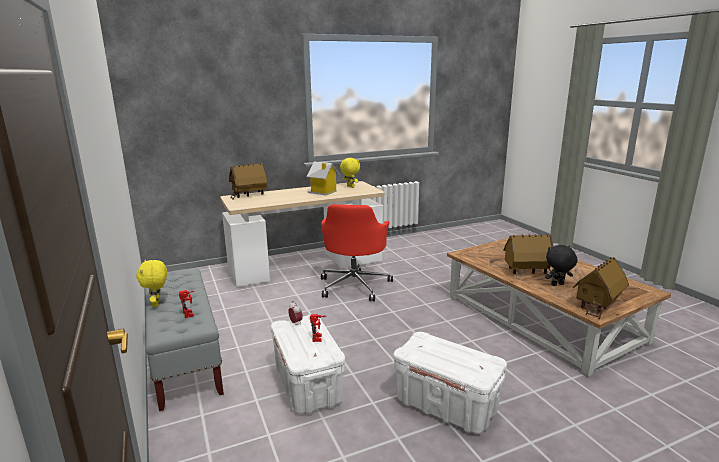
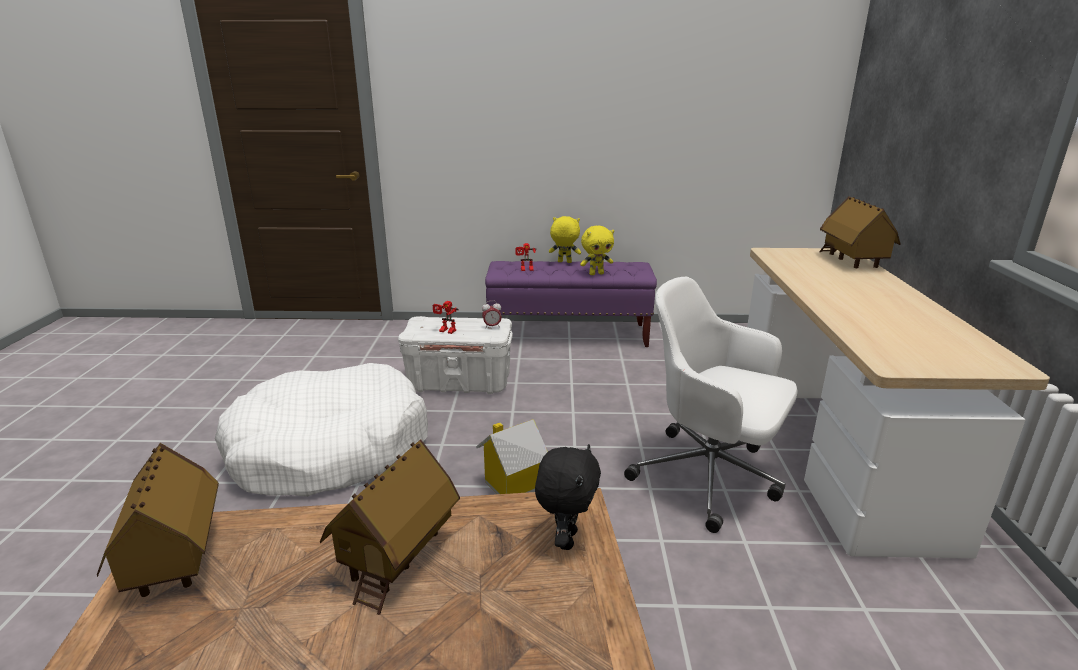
camera: 115 degrees right, 5 degrees up
(185, 359) = (569, 335): grey bench -> purple bench
(323, 192) = (877, 312): toy house -> toy house (514, 484)
(350, 187) = (945, 347): yellow plush toy -> yellow plush toy (596, 274)
(354, 285) = (710, 477): red office chair -> white office chair
(445, 406) = (329, 450): white storage box -> white dog bed
(557, 285) = (295, 562): black plush toy -> black plush toy (566, 539)

